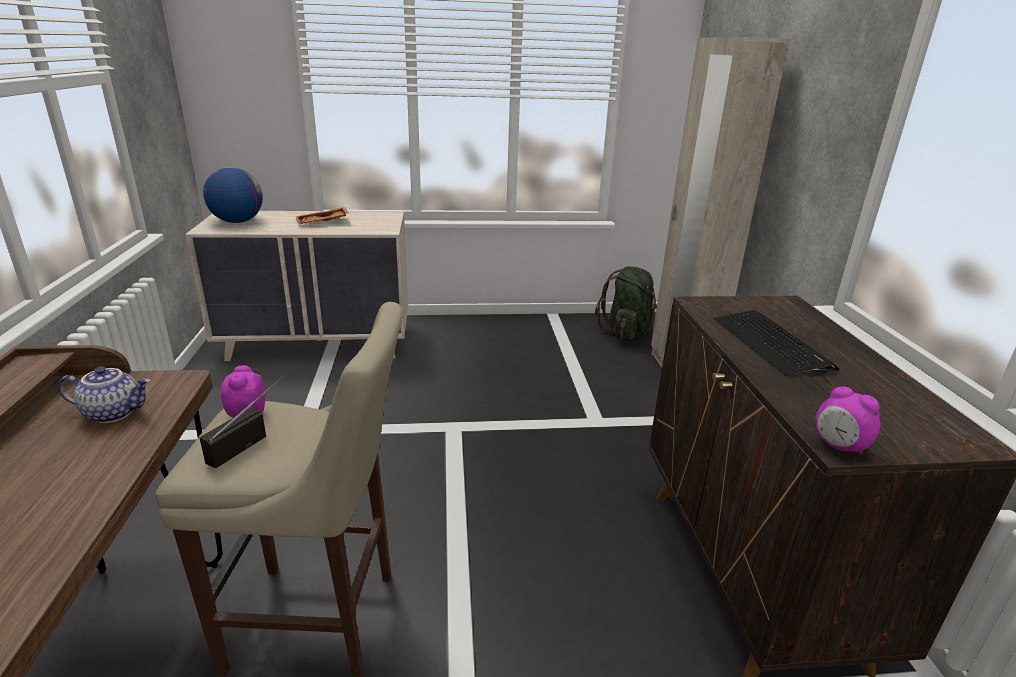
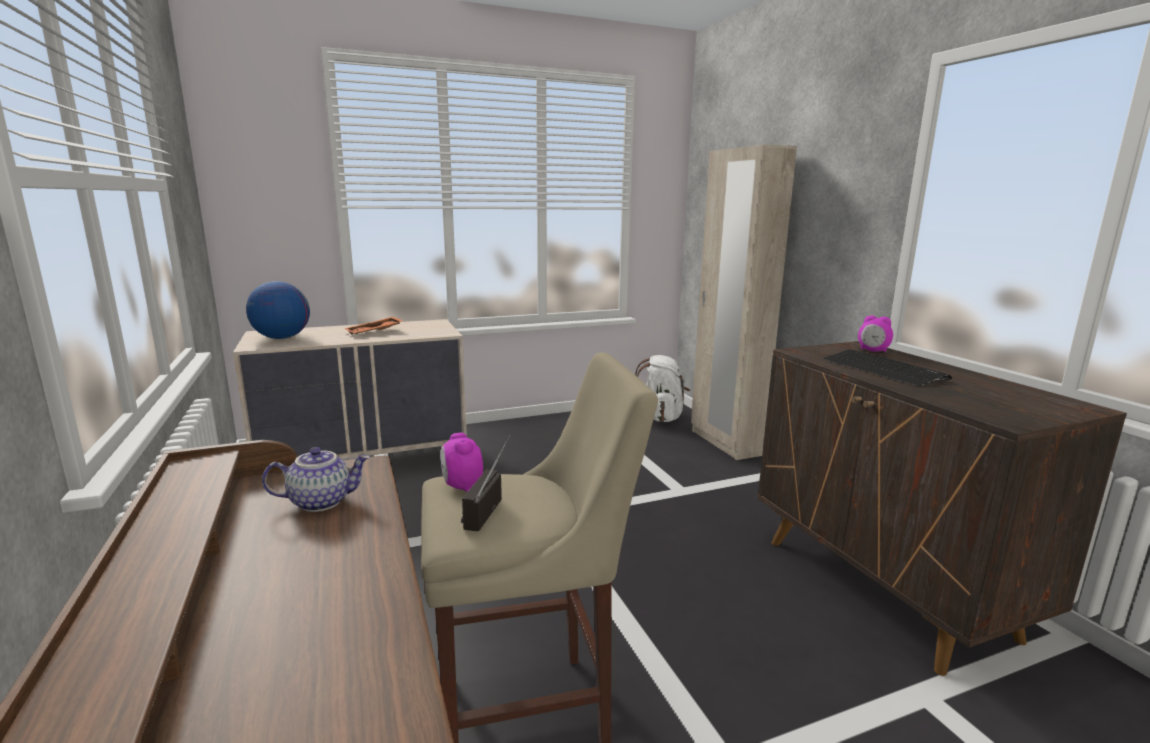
camera: 15 degrees left, 10 degrees down
(627, 333) = (660, 417): green backpack -> white backpack
(839, 446) = (1010, 421): alarm clock -> alarm clock (873, 351)

